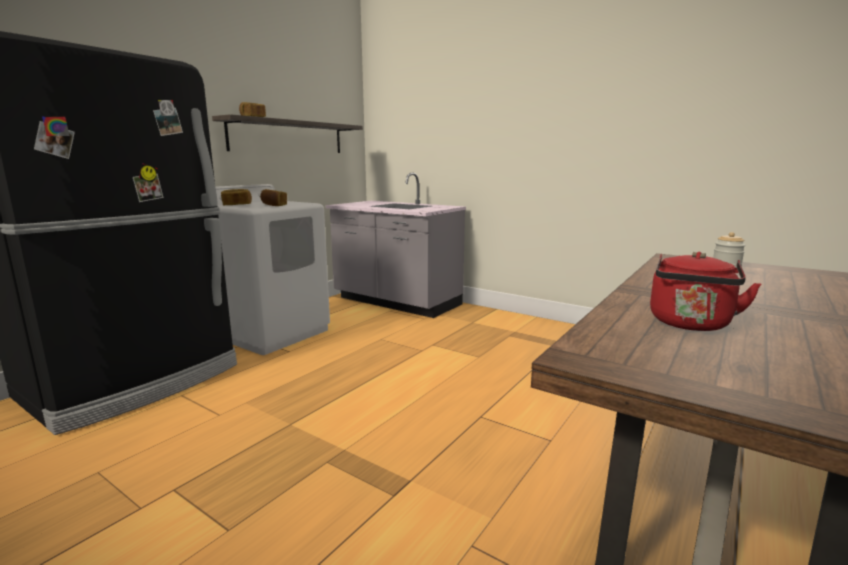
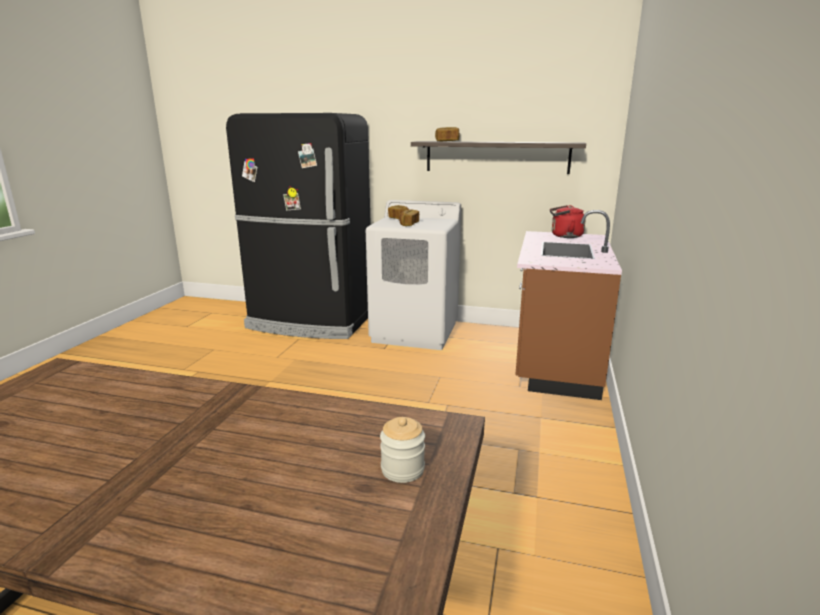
camera: 70 degrees right, 5 degrees up
(396, 302) = (554, 361): grey counter -> brown counter
(690, 325) = (108, 412): red kettle -> red kettle (564, 236)

